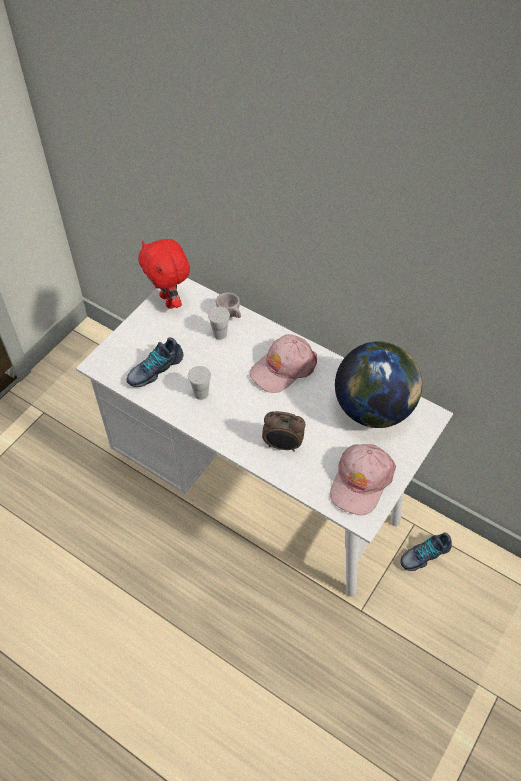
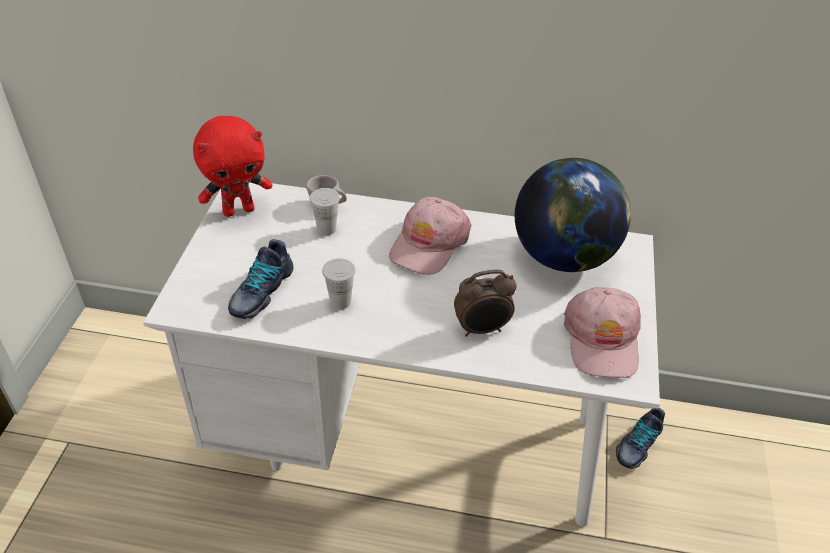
camera: 25 degrees left, 10 degrees down
(169, 301) = (239, 210): red plush toy -> red plush toy turned 60 degrees counterclockwise

